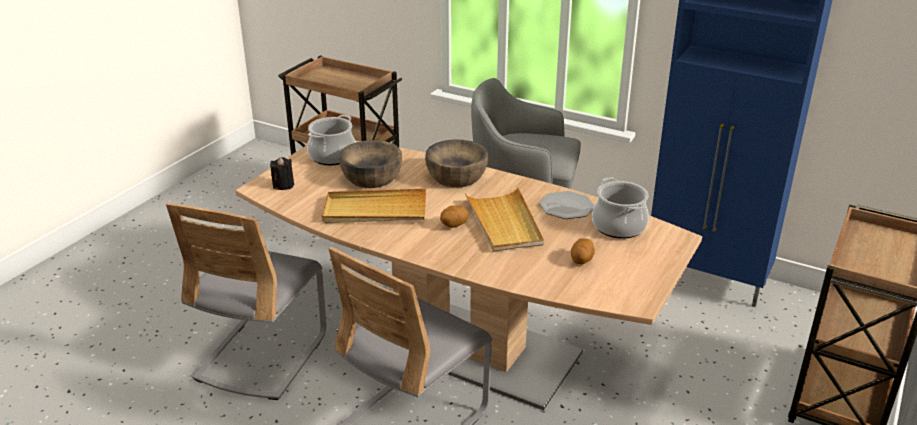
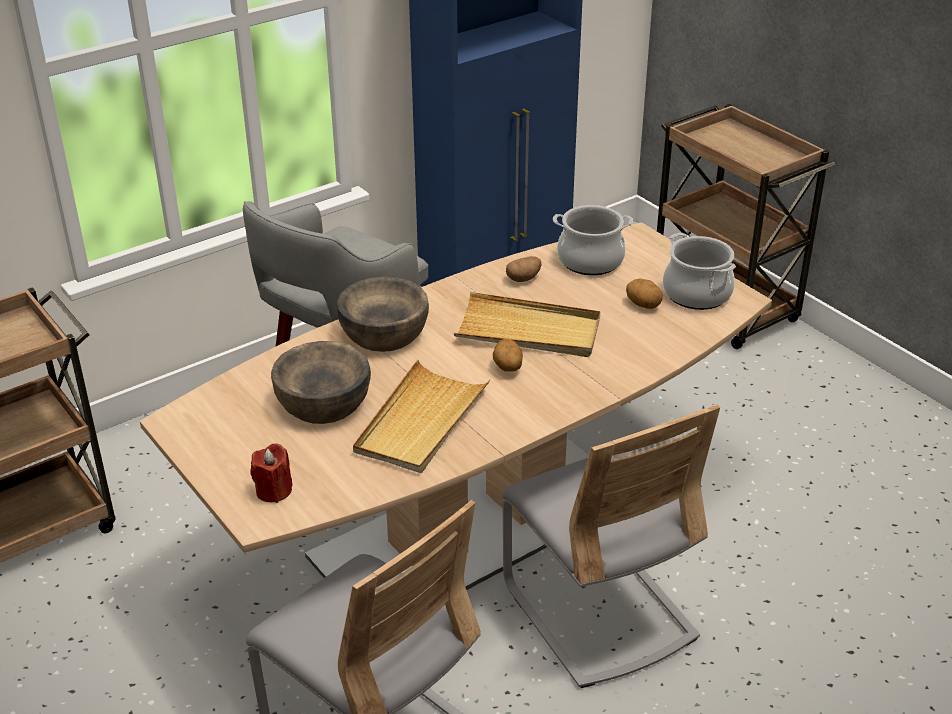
camera: 65 degrees left, 5 degrees up
(283, 185) = (274, 490): black candle -> red candle
(332, 156) = (223, 423): cooking pot -> cooking pot (696, 294)
(566, 206) = (523, 279): plate -> potato

